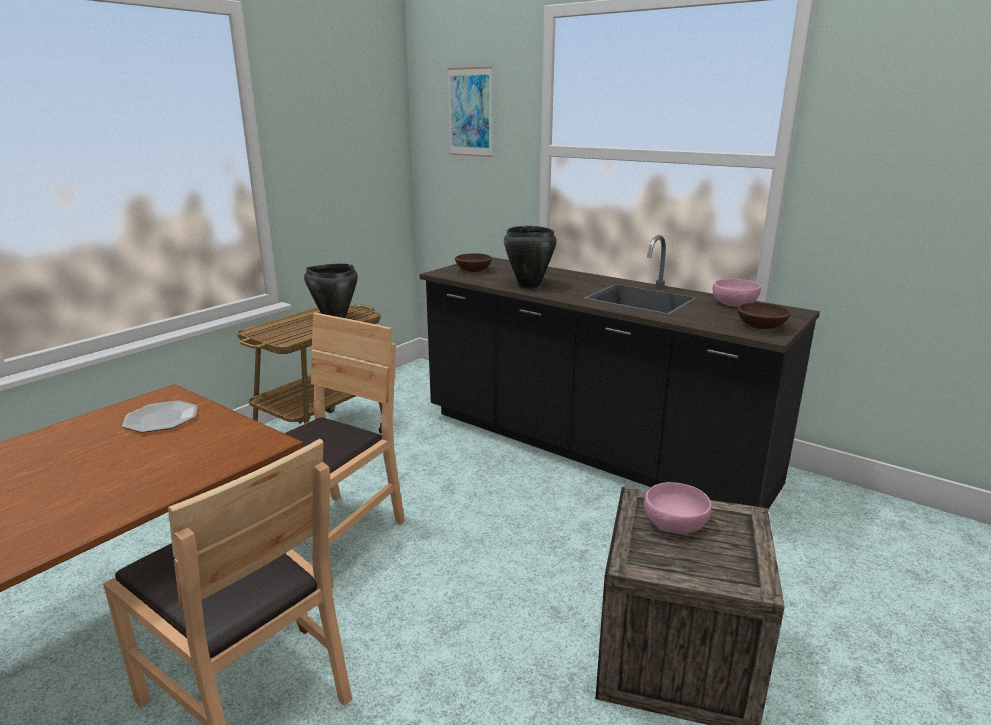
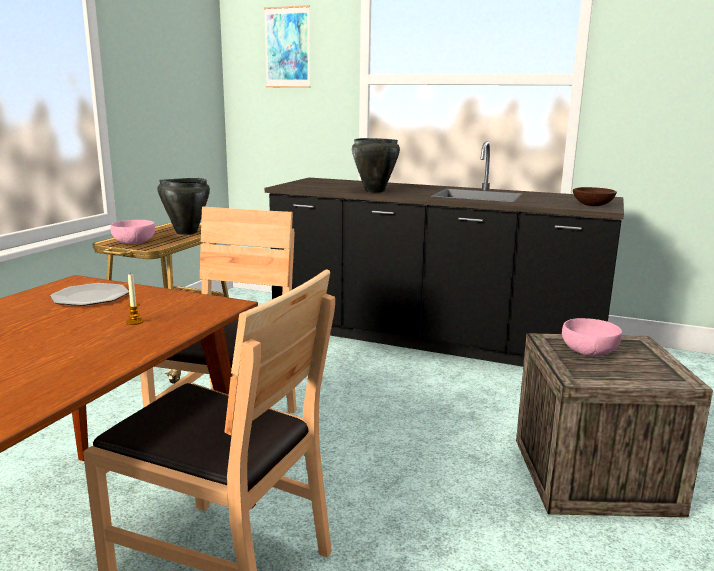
camera: 15 degrees left, 5 degrees down
(170, 460) = (134, 322): none -> candle
(473, 270) = (312, 185): brown bowl -> none
(734, 304) = (556, 195): pink bowl -> pink bowl (135, 242)

